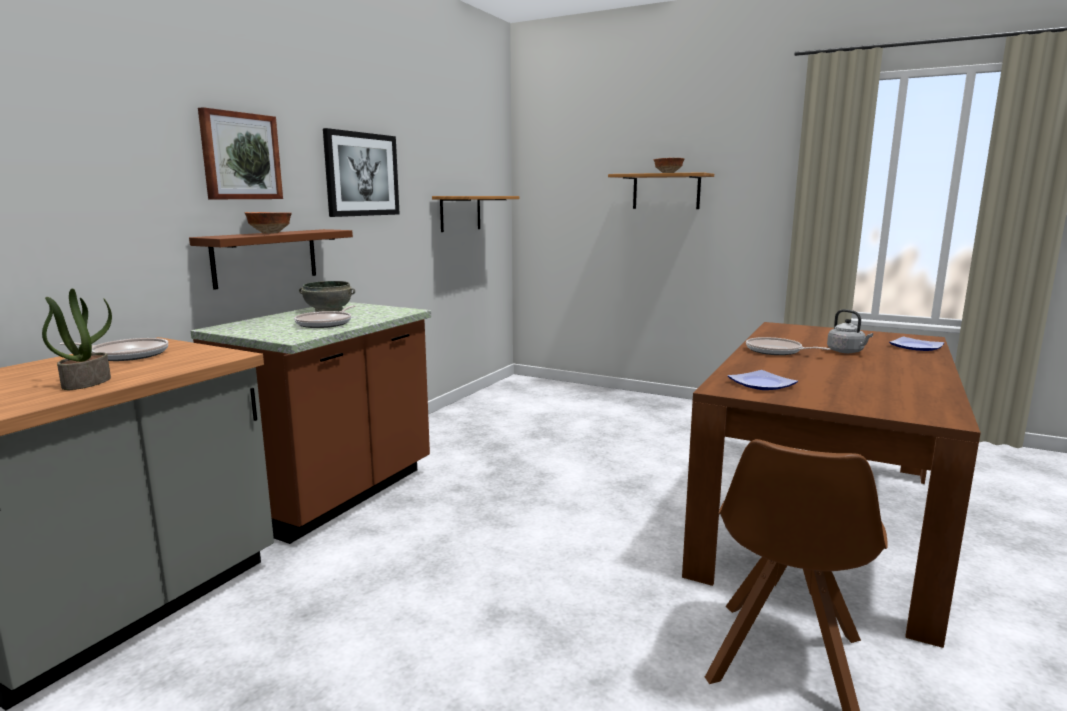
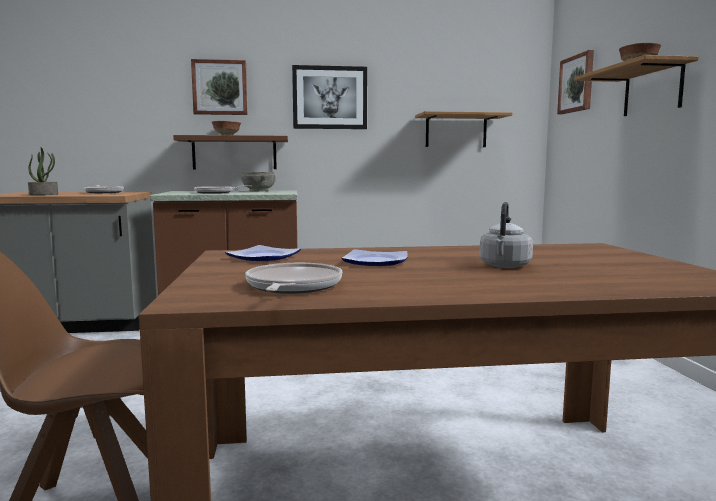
camera: 55 degrees right, 5 degrees down
(561, 170) = (577, 84): none -> picture
(776, 351) = (434, 252): frying pan -> frying pan (292, 287)
(916, 347) = (640, 284): plate -> plate (374, 262)

